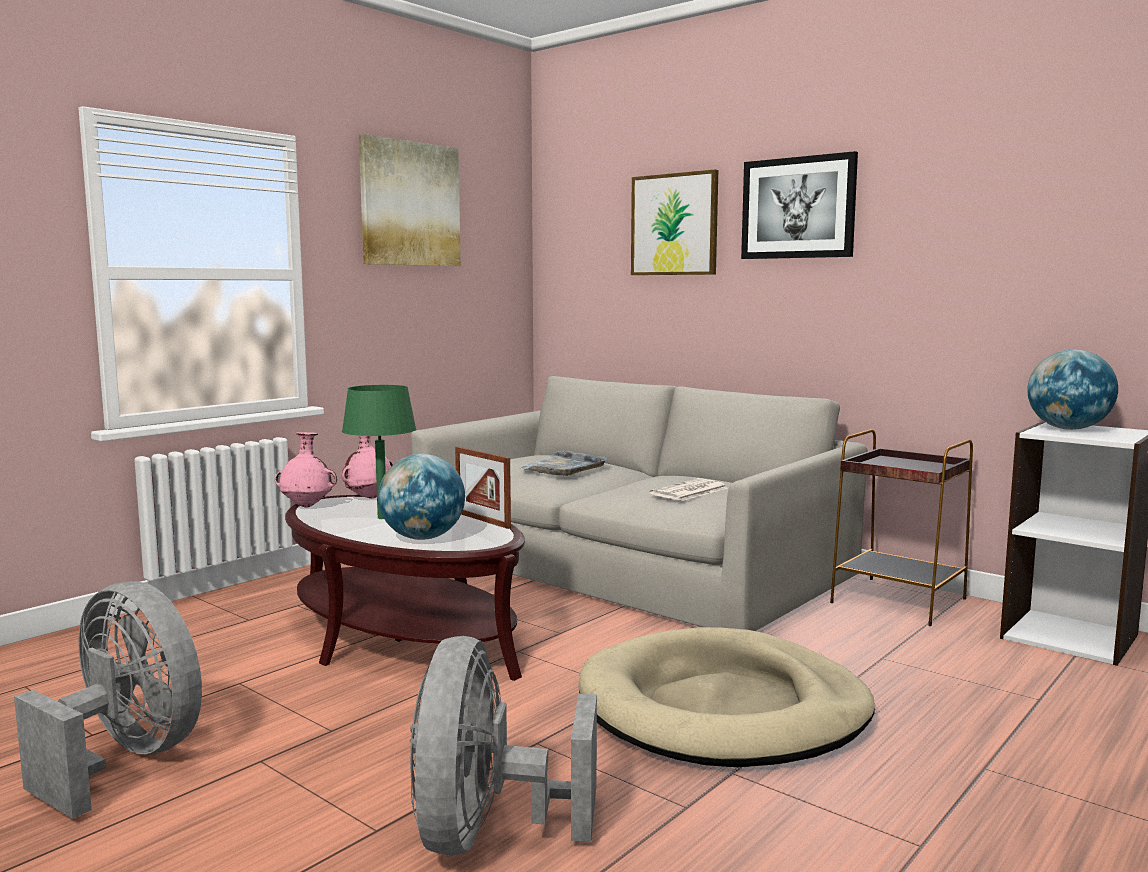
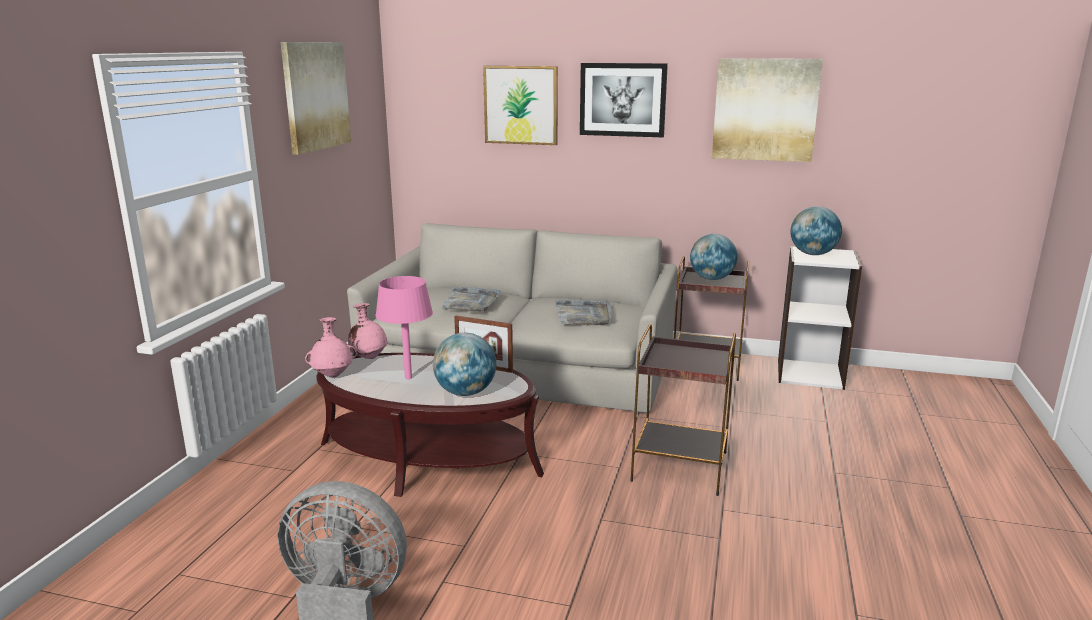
camera: 25 degrees left, 10 degrees up
(382, 518) = (408, 377): green table lamp -> pink table lamp
(487, 833) = (634, 587): grey fan -> none
(689, 491) = (584, 315): newspaper -> grey tray
(723, 708) = (680, 467): beige dog bed -> brown side table
(907, 464) = (711, 279): none -> globe
(1001, 207) = (765, 110): none -> picture

